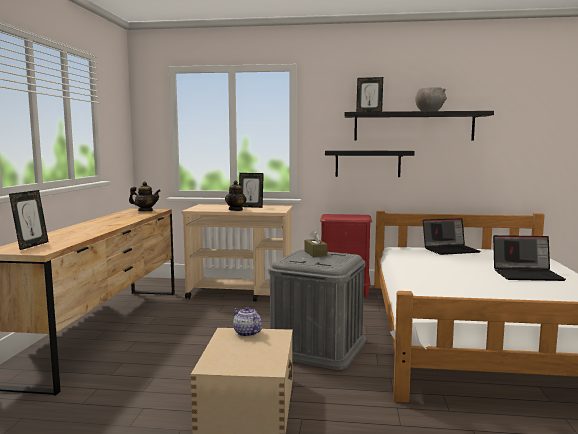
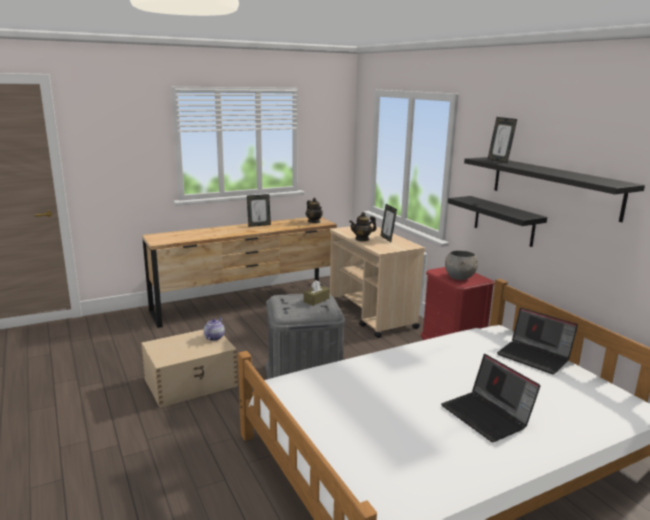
camera: 55 degrees right, 10 degrees up
(31, 245) = (168, 236): picture frame -> picture frame (259, 225)
(430, 112) = (559, 172): grey bowl -> grey bowl (460, 277)

